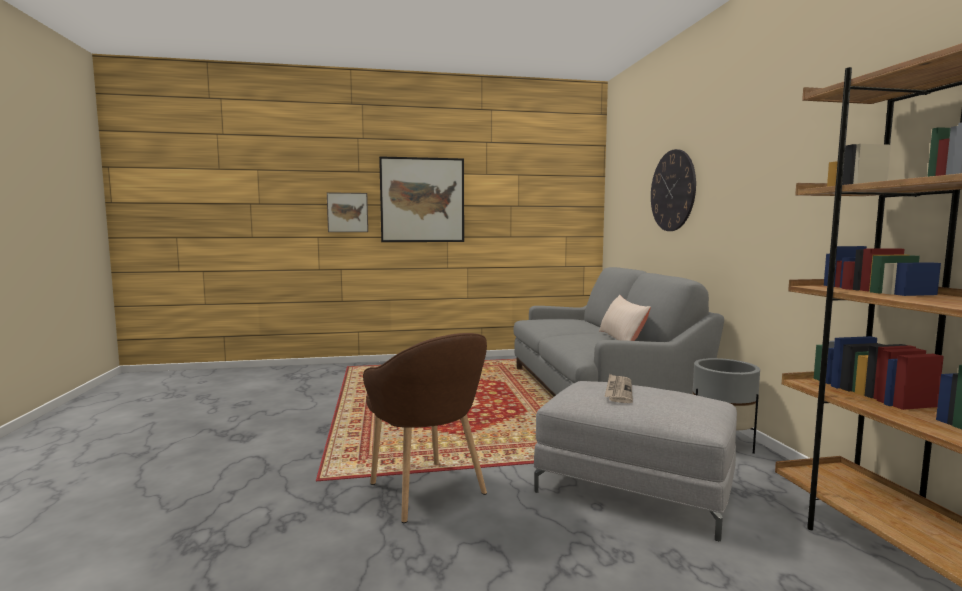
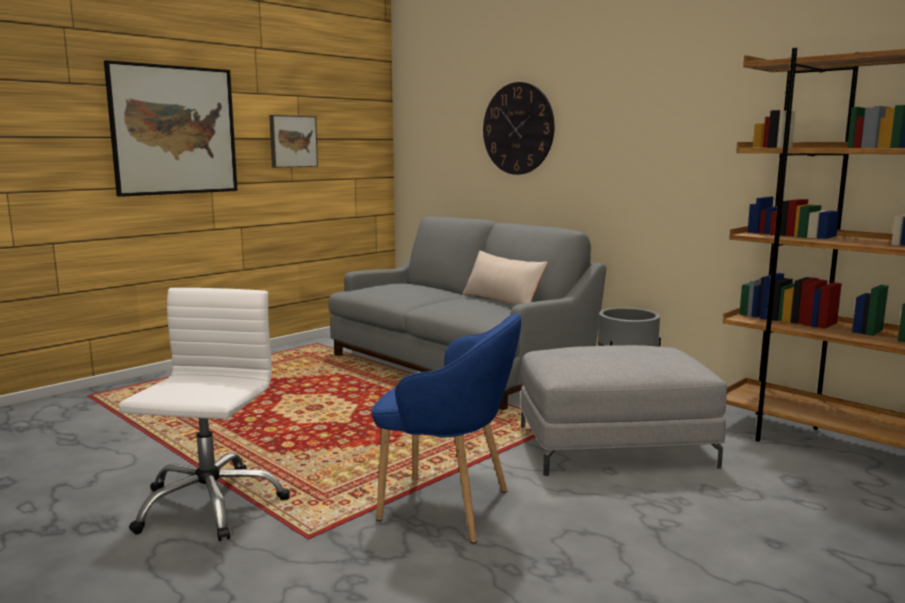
camera: 35 degrees left, 5 degrees up
(304, 442) = (209, 504): none -> white office chair
(347, 212) = (58, 150): picture -> picture (292, 141)
(427, 491) = (448, 508): brown armchair -> blue armchair
(618, 390) = (597, 353): newspaper -> none

